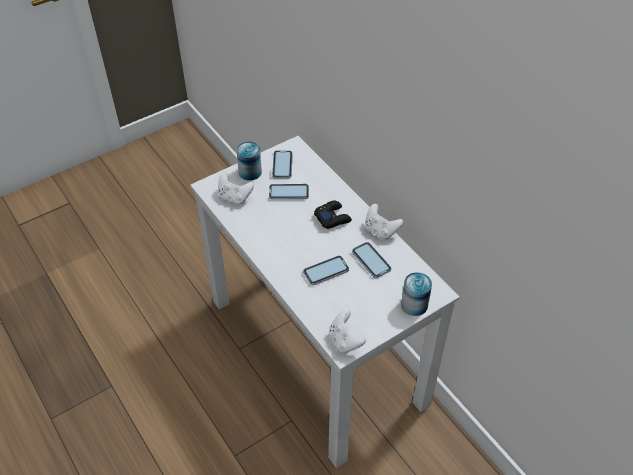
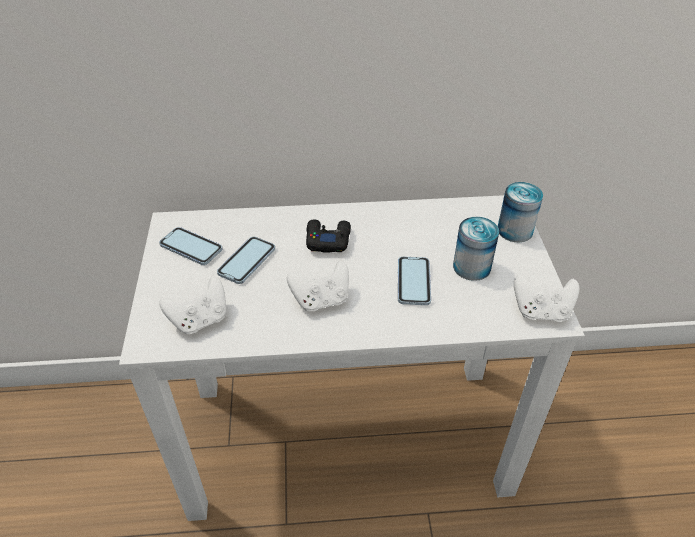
camera: 60 degrees left, 5 degrees down
(250, 172) = (168, 284): can -> can (471, 267)
(371, 261) = (424, 236): phone -> none
(380, 230) = (382, 210): white game controller -> white game controller (321, 300)

